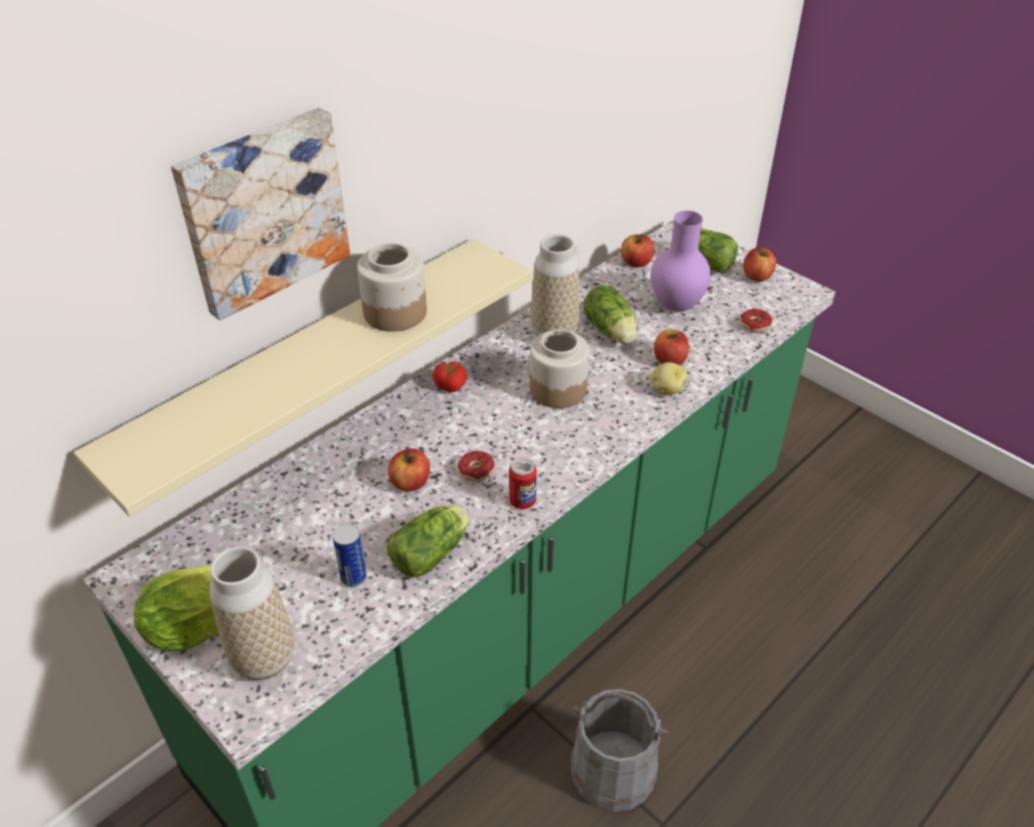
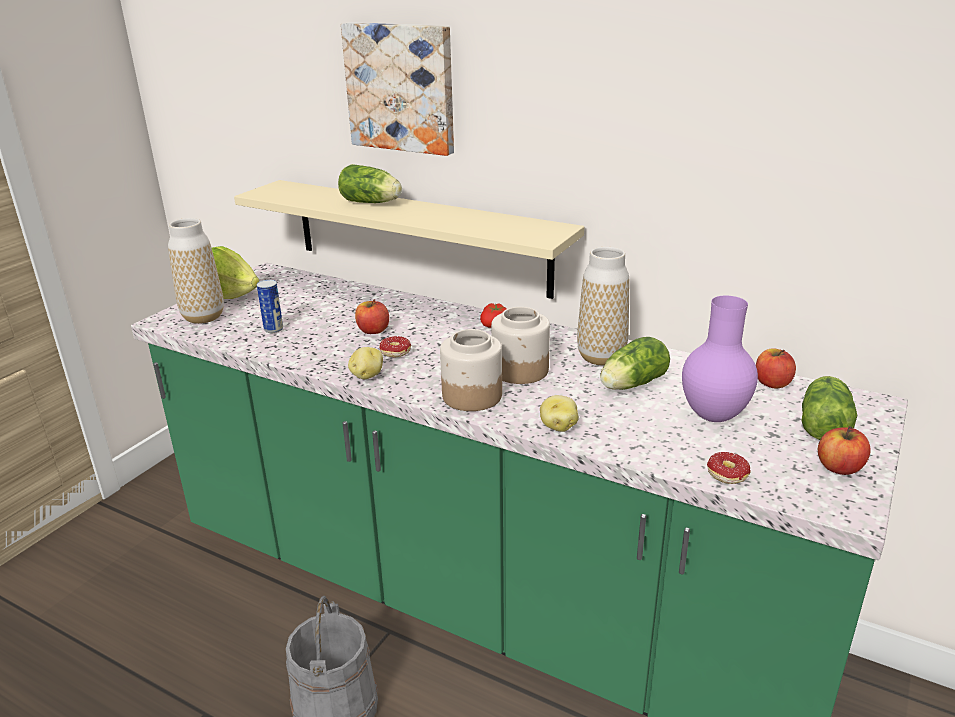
camera: 75 degrees right, 15 degrees down
(394, 313) = (454, 218): jar -> jar (471, 396)
(433, 552) = (302, 351): lettuce -> lettuce (372, 203)
(522, 501) = (366, 376): can -> potato
(669, 360) = (609, 423): apple -> none

